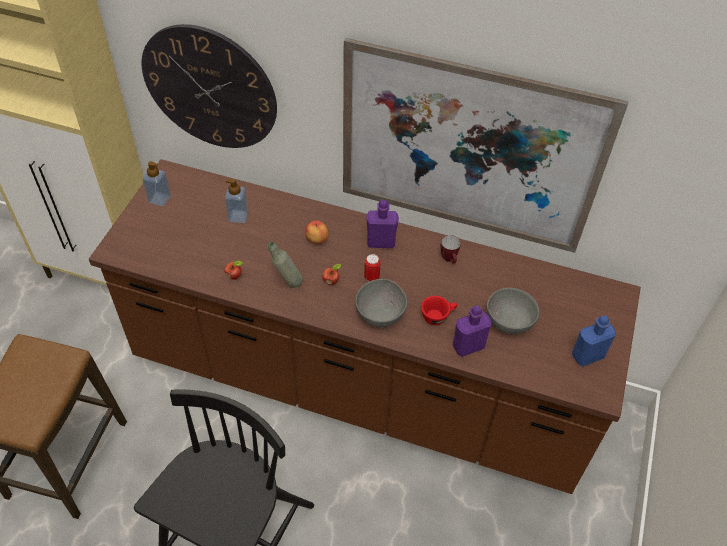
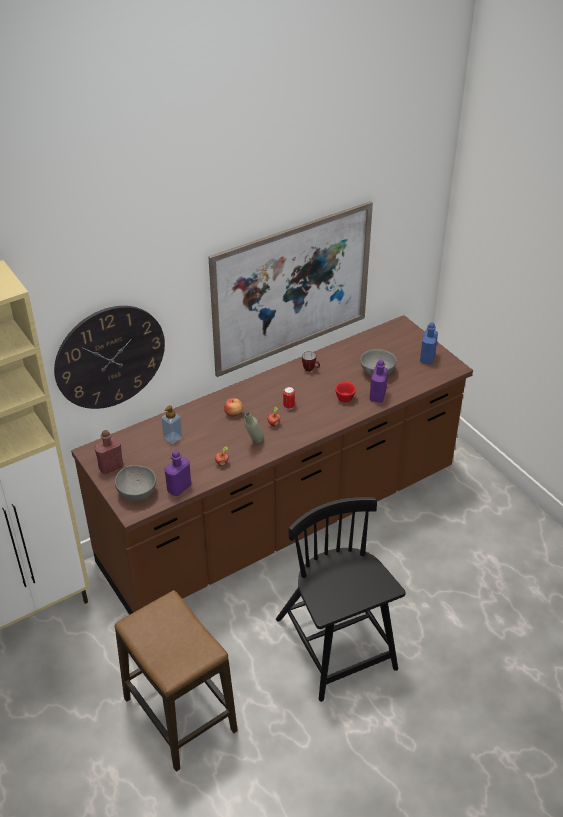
camera: 50 degrees left, 10 degrees down
(159, 199) = (111, 467): soap dispenser -> red bottle
(381, 242) = (266, 388): purple bottle -> purple bottle (179, 488)
(381, 313) = (319, 416): grey bowl -> grey bowl (137, 492)

